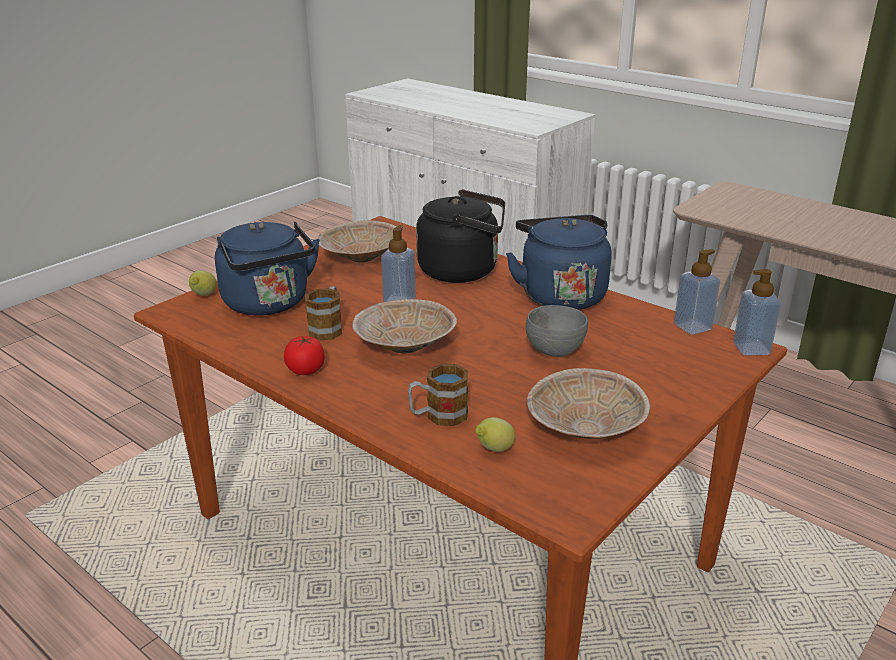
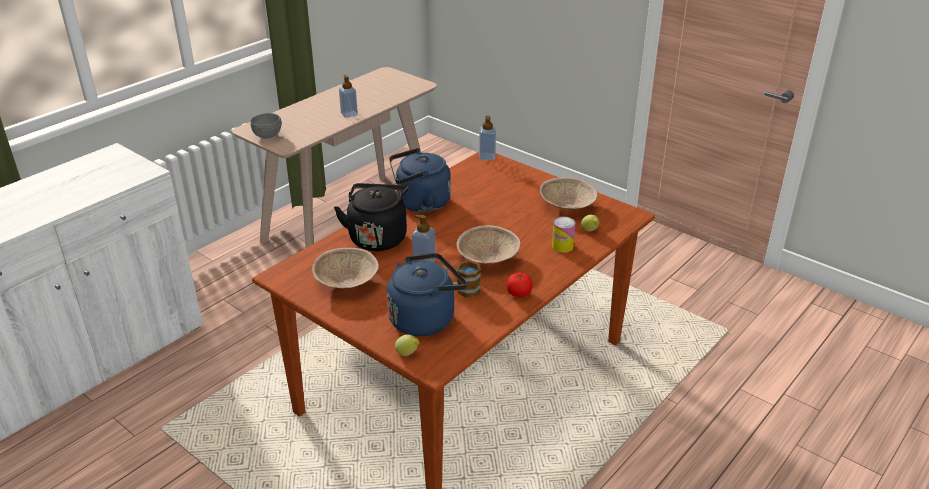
camera: 90 degrees left, 5 degrees up
(438, 415) = (562, 246): mug -> can
(554, 351) = (492, 210): grey bowl -> grey bowl (268, 136)
(692, 327) = (463, 168): soap dispenser -> soap dispenser (349, 114)

